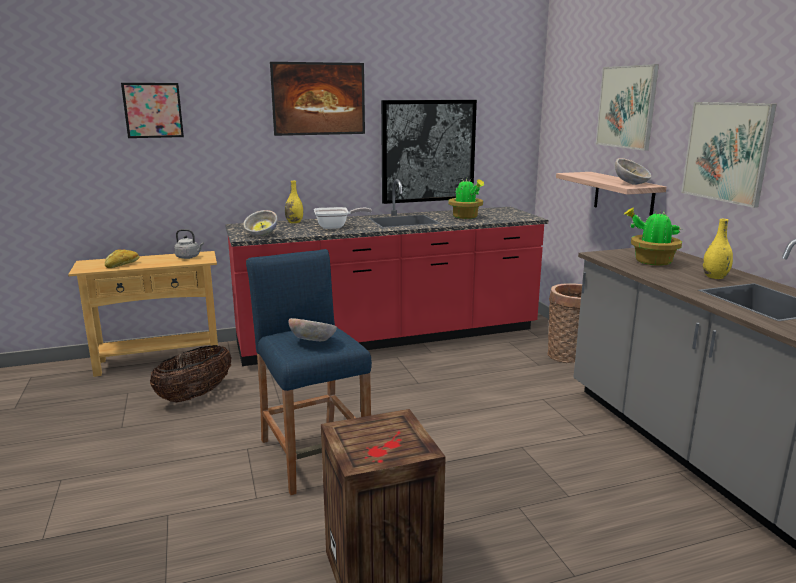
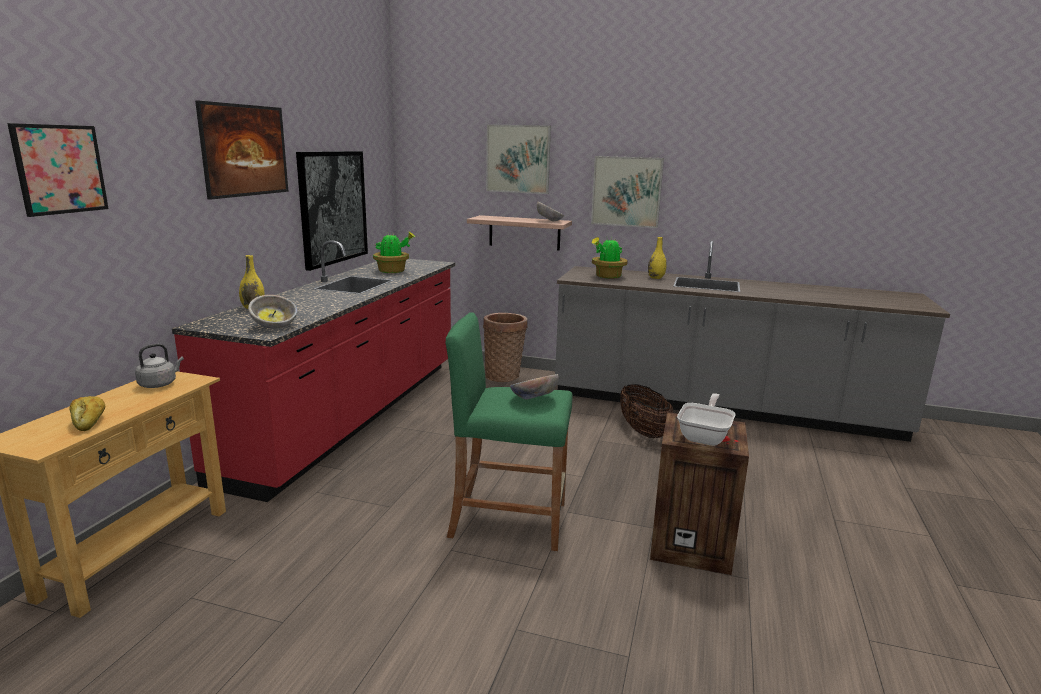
camera: 55 degrees left, 0 degrees up
(195, 395) = (287, 550): basket -> basket (643, 431)
(314, 455) = (508, 520): blue stool -> green stool
(336, 227) = (317, 302): frying pan -> frying pan (705, 436)

